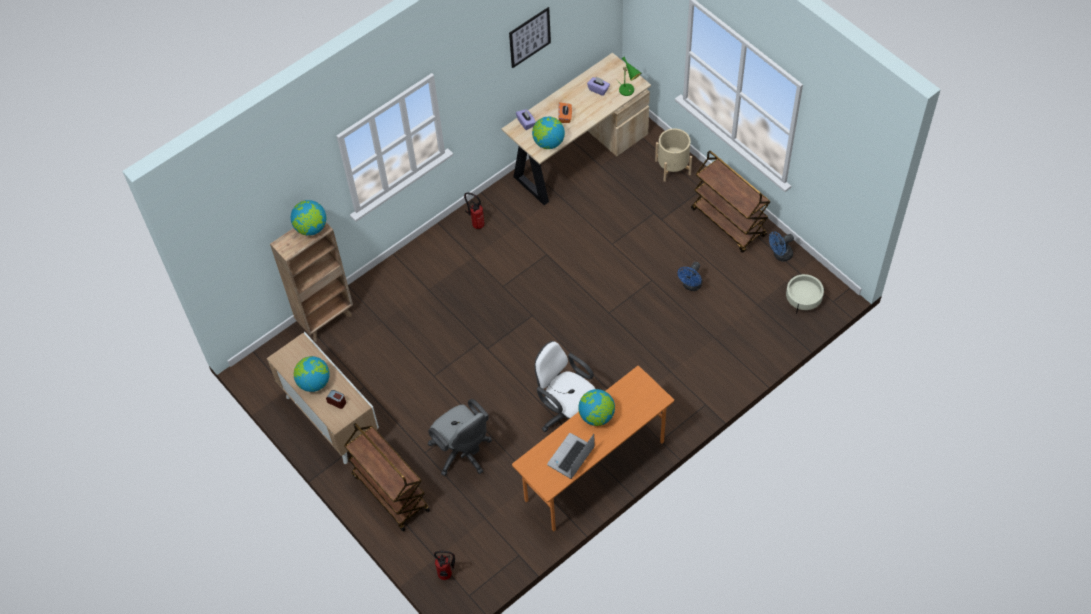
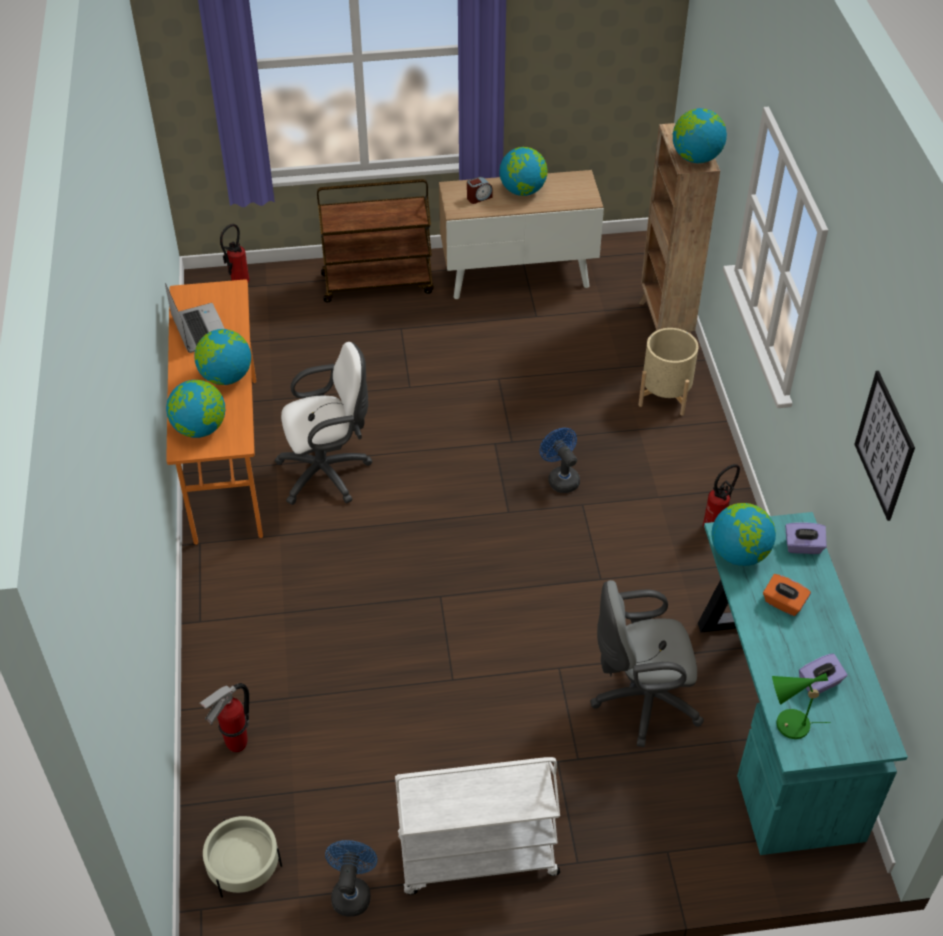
camera: 120 degrees right, 10 degrees down
(463, 453) = (368, 357): grey office chair -> grey office chair (640, 700)
(577, 155) = (774, 721): beige desk -> turquoise desk
(641, 401) = (200, 429): none -> globe
(672, 167) = (656, 847): beige planter -> beige planter (665, 395)
(691, 286) = (400, 723): blue fan -> blue fan (560, 478)
(729, 222) = (476, 857): brown cart -> white cart
(754, 341) = (236, 744): none -> fire extinguisher

